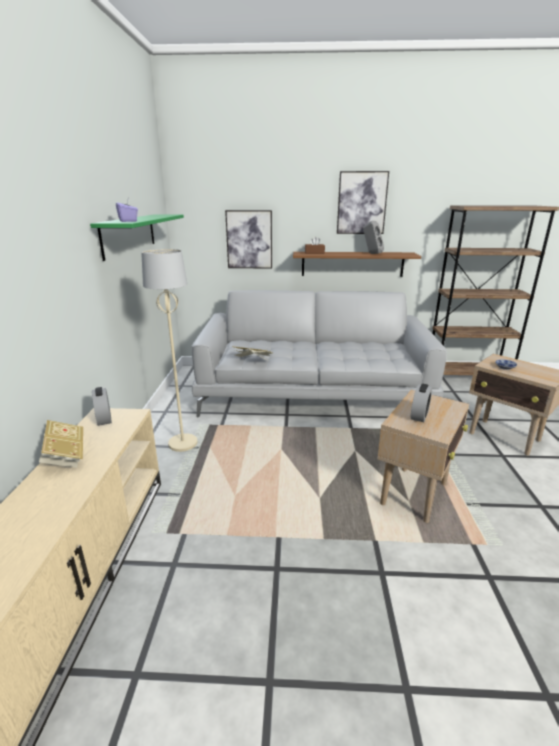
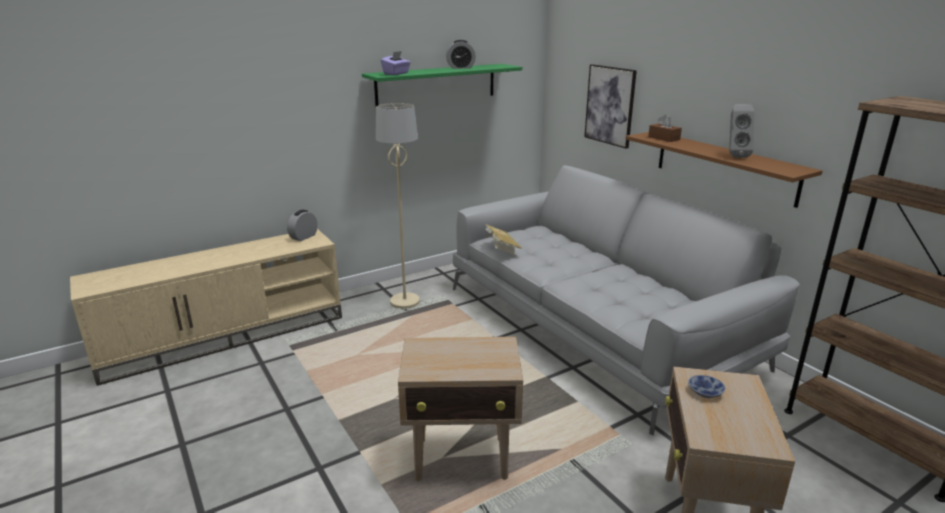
camera: 55 degrees right, 0 degrees up
(65, 455) = (248, 246): book -> none
(361, 203) = (748, 73): picture -> none
(419, 415) = (448, 353): alarm clock -> alarm clock (460, 68)

